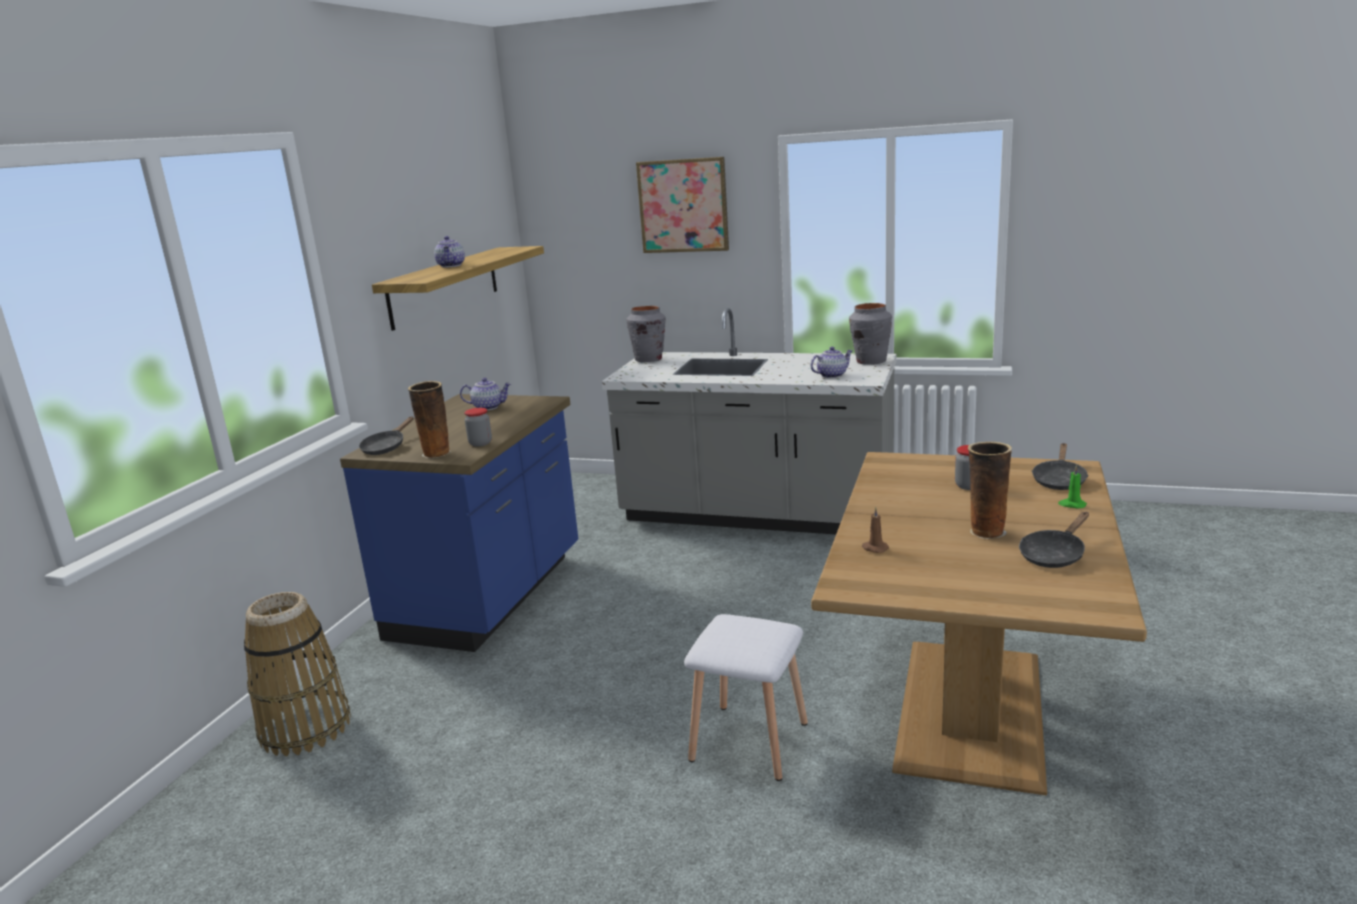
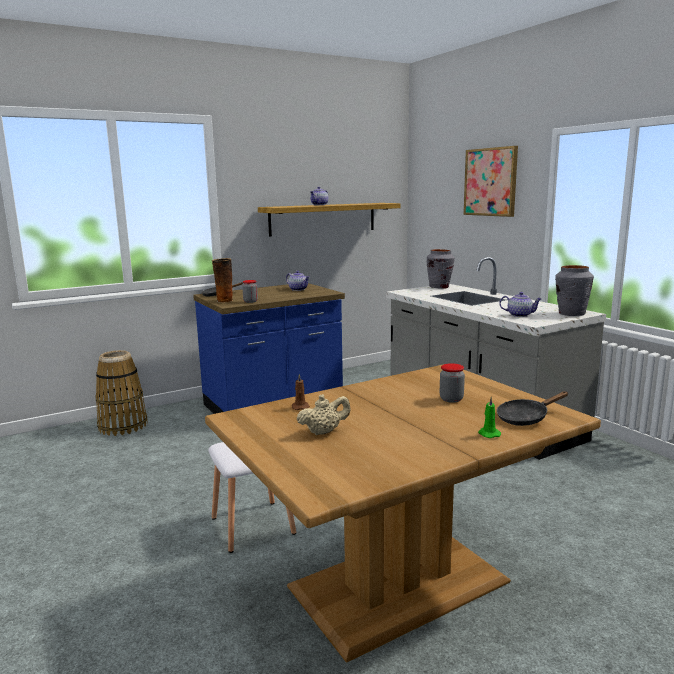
camera: 40 degrees right, 5 degrees down
(963, 561) = (324, 432): none -> beige teapot
(985, 531) = (384, 424): vase -> none
(1054, 555) = (384, 453): black frying pan -> none

